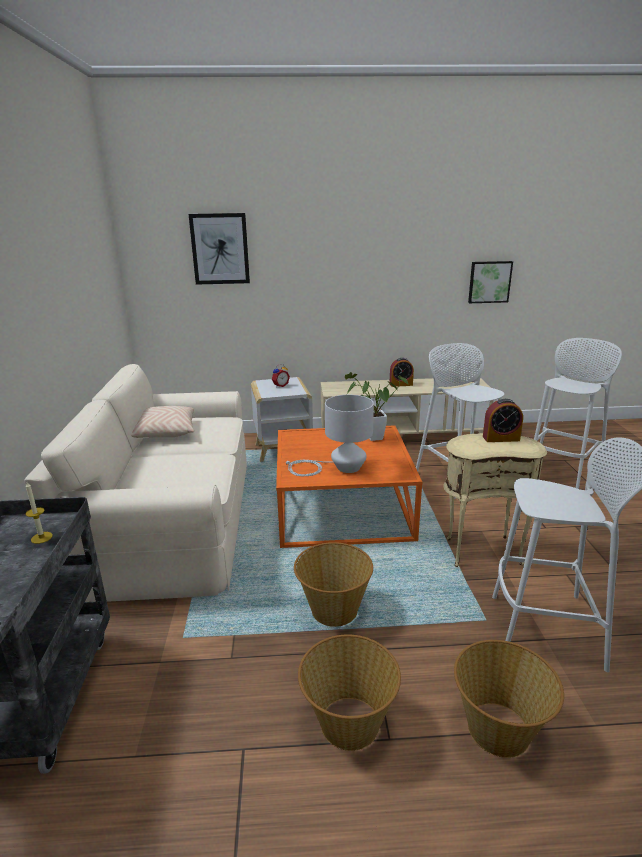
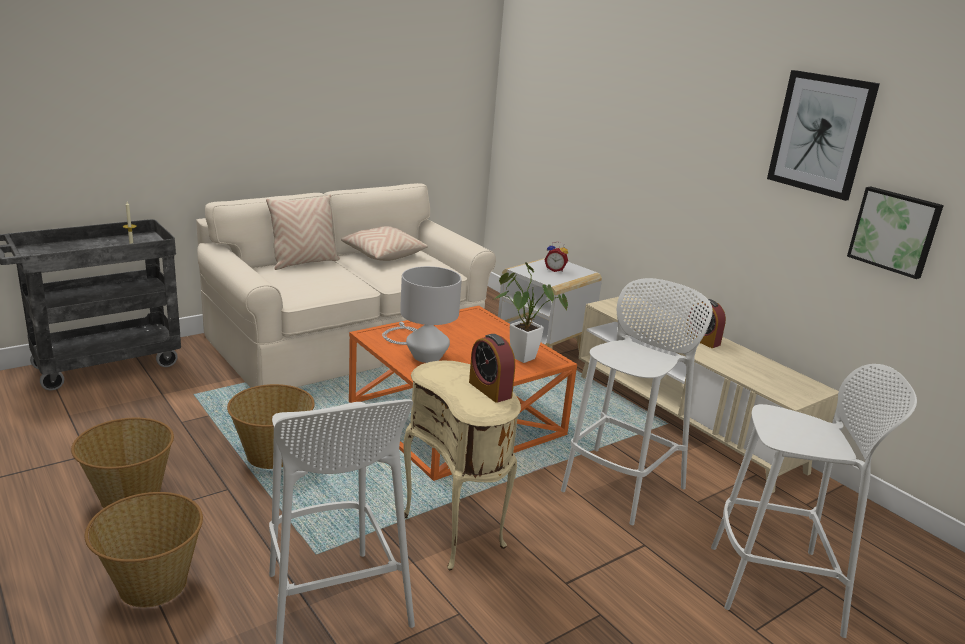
camera: 55 degrees right, 0 degrees up
(135, 468) = (304, 263): none -> beige pillow
(220, 249) = (573, 87): picture -> picture (821, 134)

